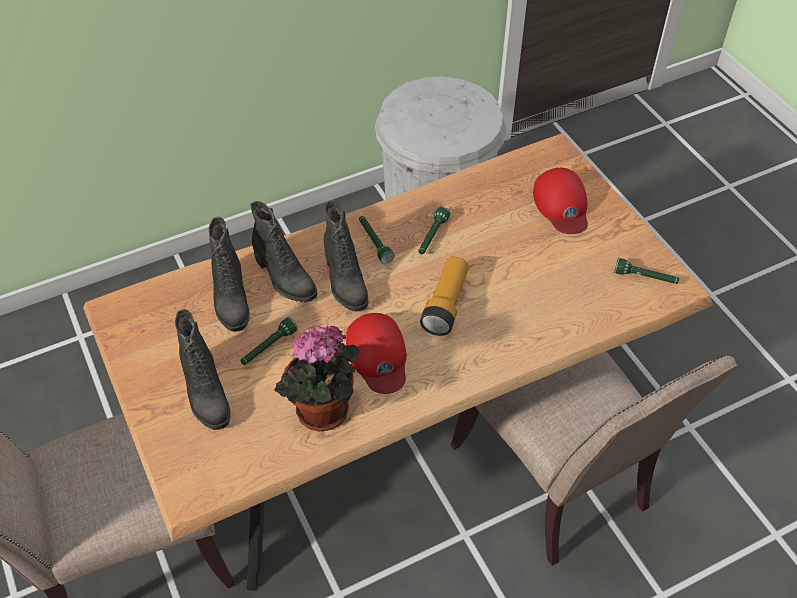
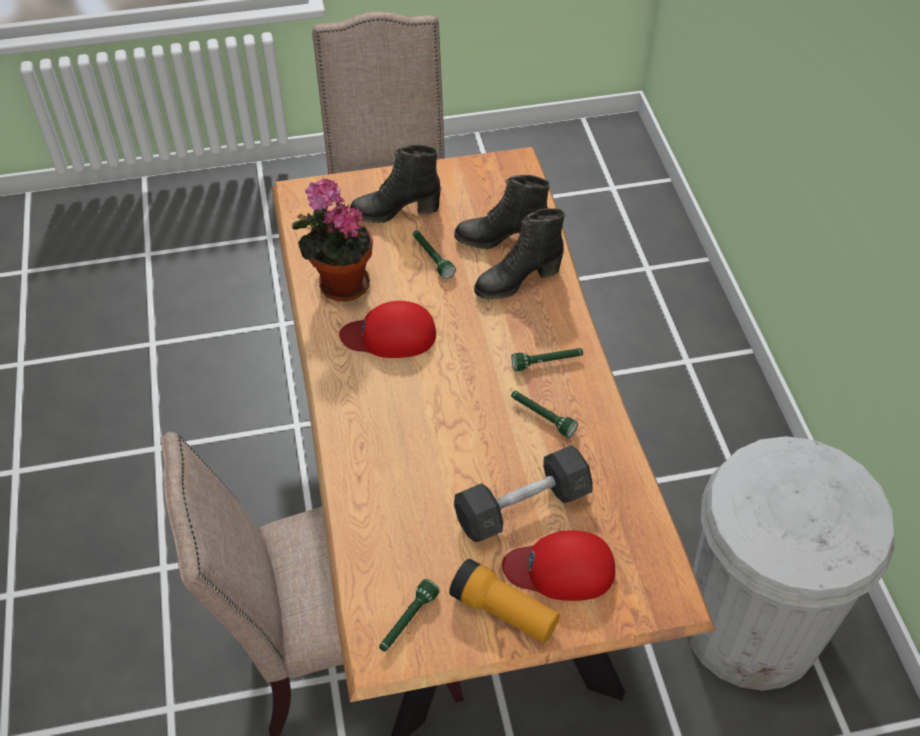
camera: 105 degrees right, 0 degrees up
(344, 282) = (496, 327): black boot -> none
(445, 304) = (436, 405): flashlight -> flashlight (504, 611)
(520, 233) = (522, 507): none -> grey dumbbell

